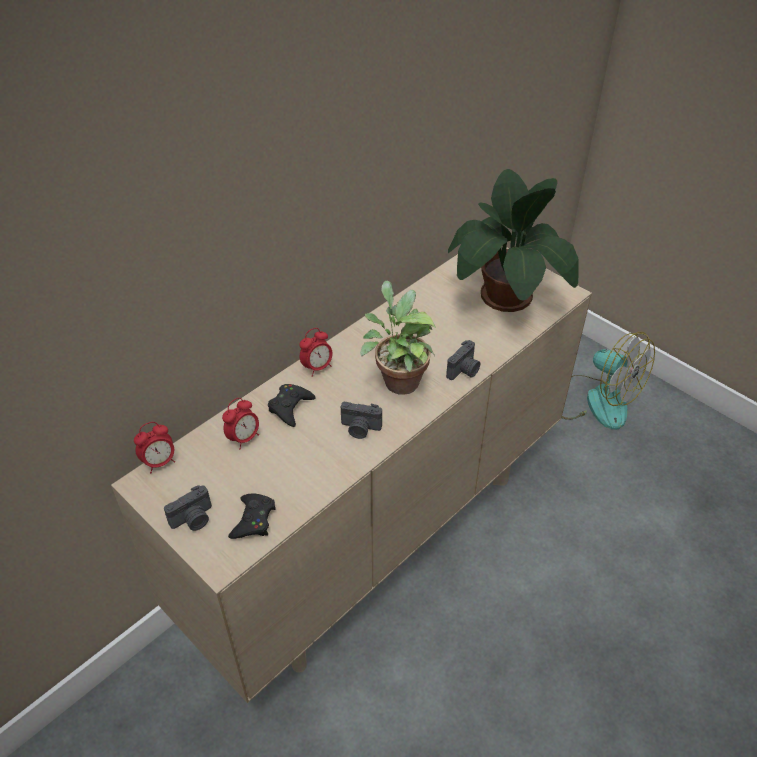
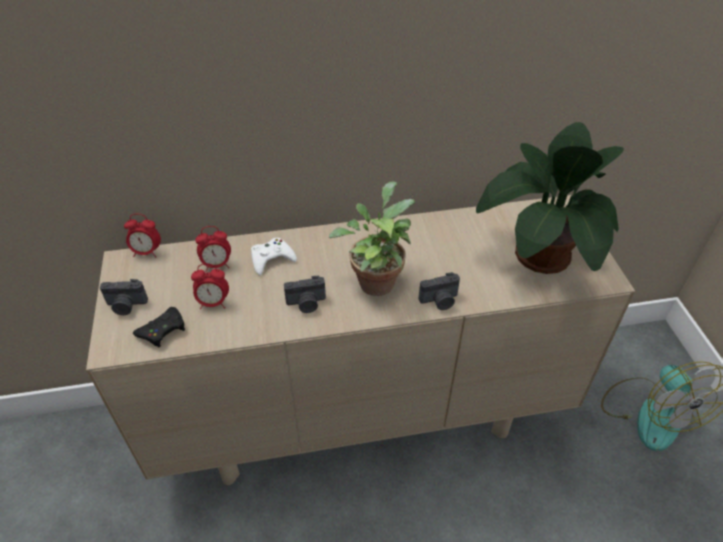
camera: 35 degrees right, 0 degrees up
(290, 407) = (271, 259): black game controller -> white game controller
(317, 367) = (321, 238): alarm clock -> alarm clock (213, 303)
(360, 429) = (306, 303): camera -> camera turned 60 degrees counterclockwise

